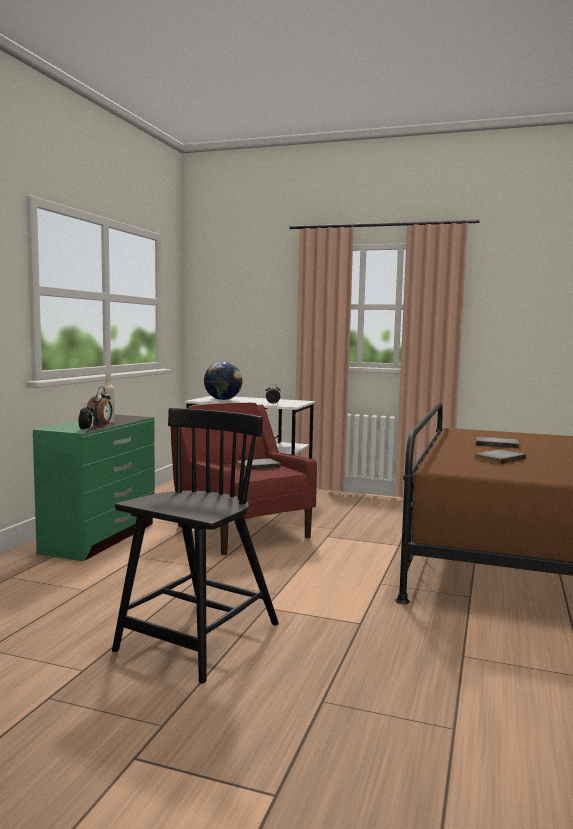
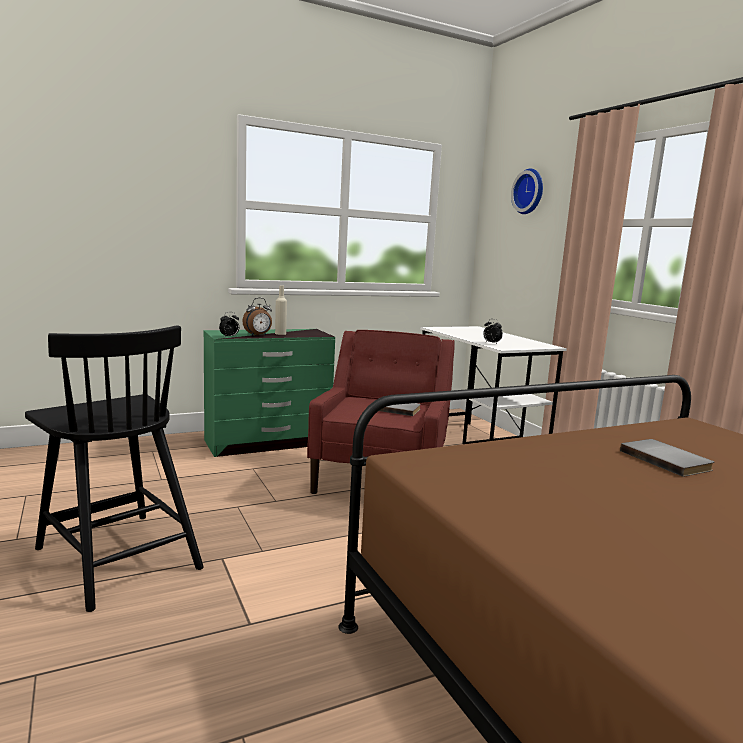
camera: 45 degrees right, 5 degrees up
(198, 639) = (117, 557): black chair -> black chair turned 60 degrees clockwise
(223, 399) = (463, 331): globe -> none
(245, 280) = (530, 192): none -> wall clock
(498, 459) = (563, 479): grey book -> none

